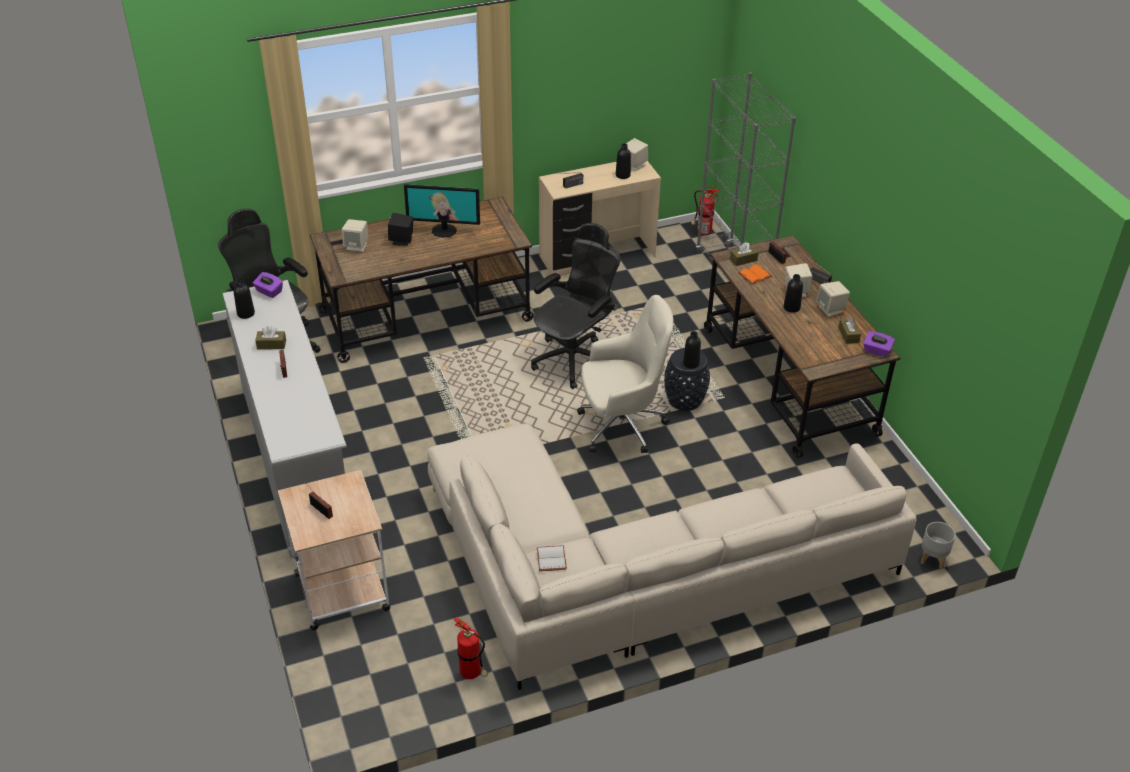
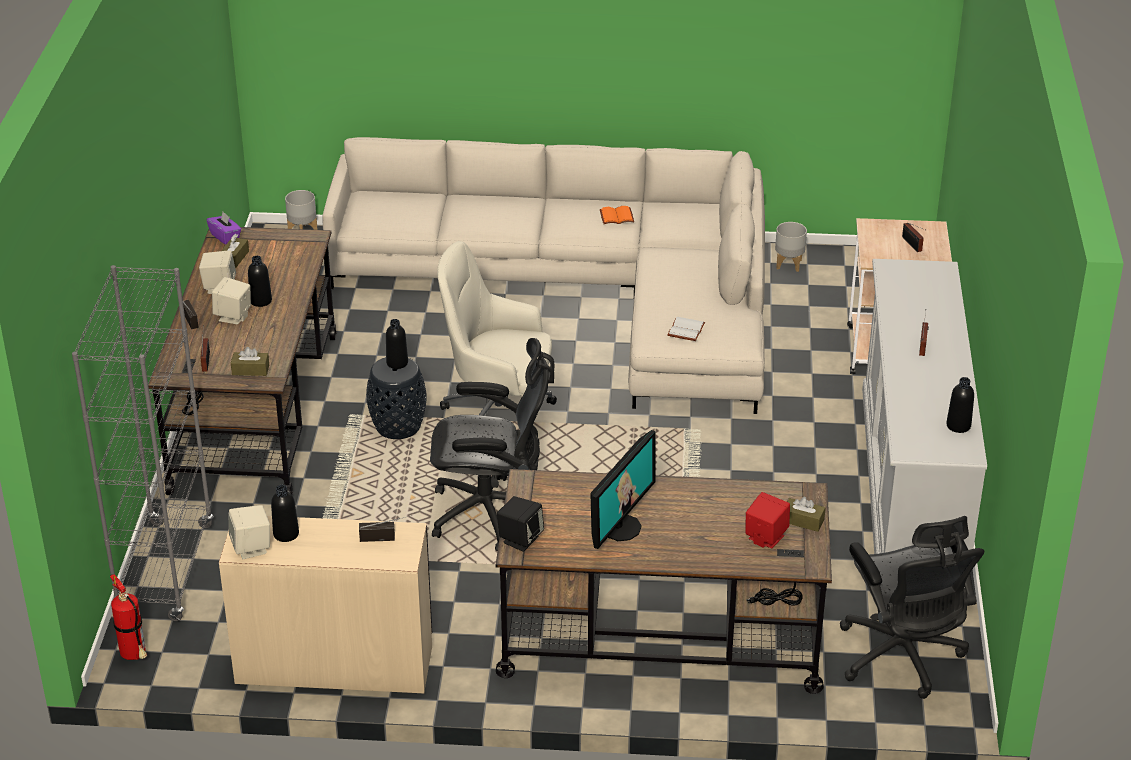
camera: 155 degrees left, 5 degrees down
(269, 291) = (921, 448): purple tissue box -> none
(271, 344) = (932, 377): brown tissue box -> brown tissue box (803, 521)
(357, 246) = (765, 537): beige speaker -> red speaker
(401, 240) = (693, 528): black speaker -> black speaker (520, 539)
(444, 230) = (621, 527): monitor -> monitor turned 90 degrees clockwise
(472, 674) = (789, 264): fire extinguisher -> grey planter
(552, 559) = (691, 225): white book -> white book (685, 329)
(575, 358) = (491, 513): office chair -> office chair turned 150 degrees counterclockwise
(754, 274) = (258, 348): orange book -> orange book (616, 217)

